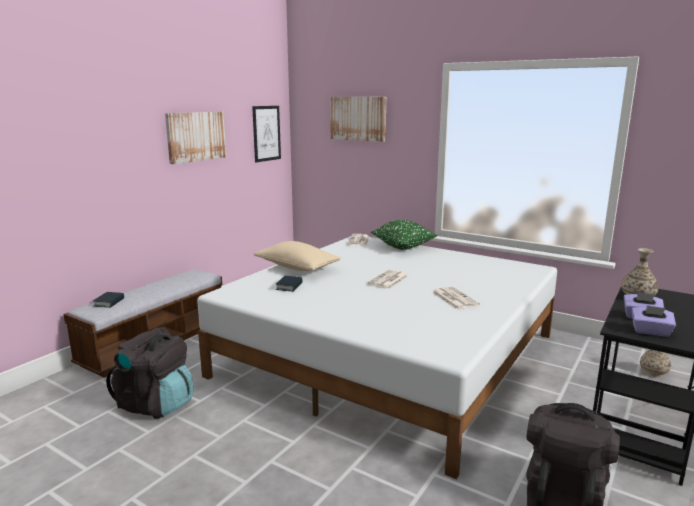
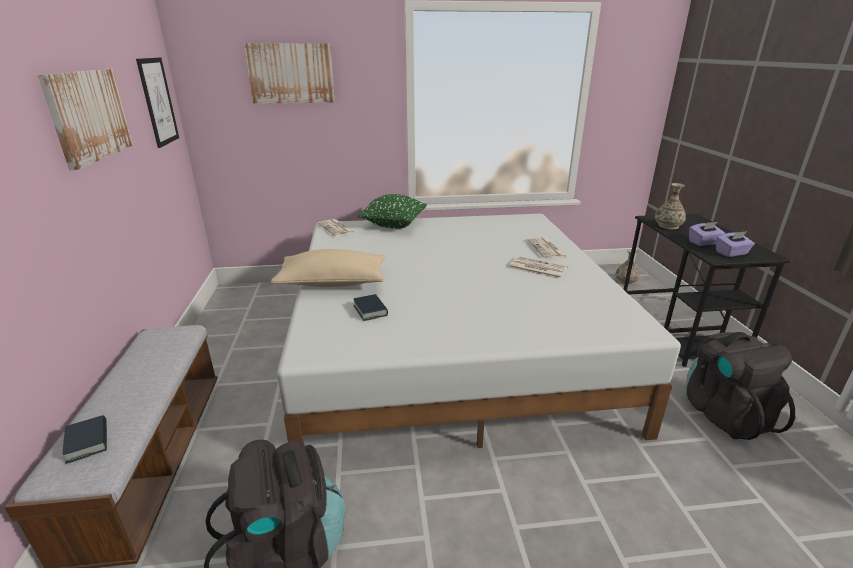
camera: 40 degrees left, 10 degrees up
(388, 280) = (451, 267): newspaper -> newspaper (547, 249)

